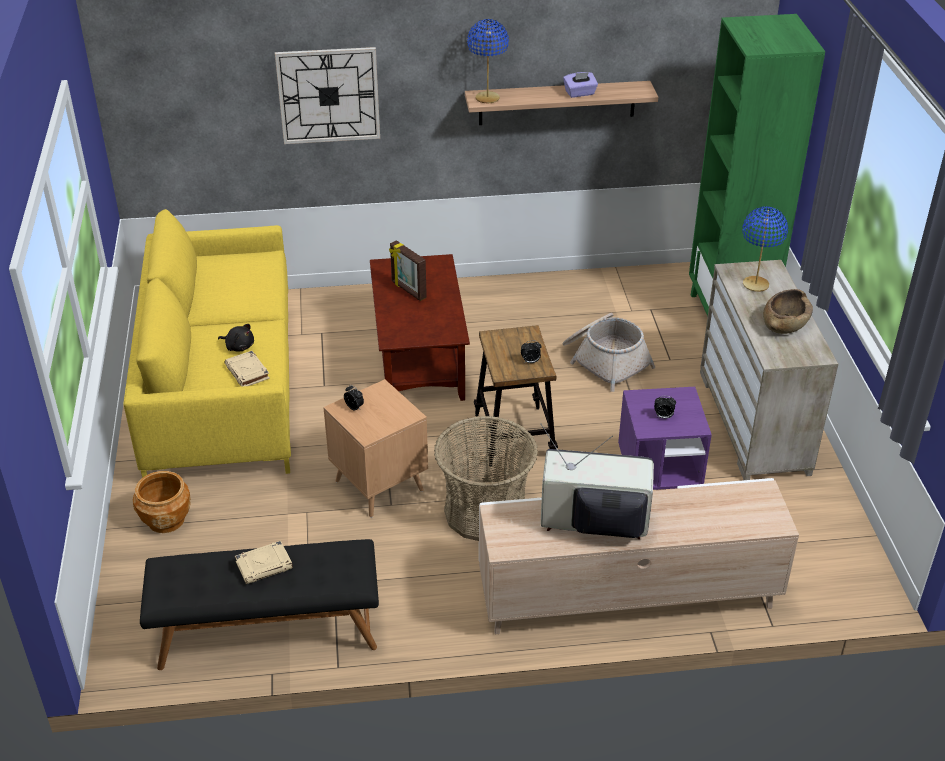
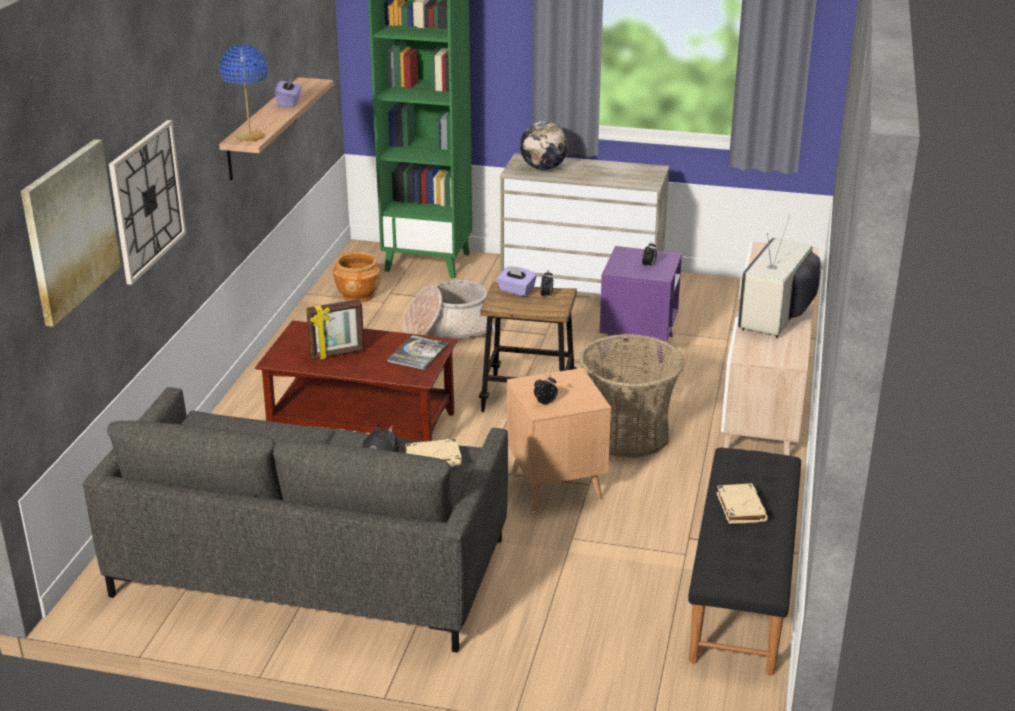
camera: 70 degrees left, 10 degrees down
(166, 520) = (531, 641): brown planter -> brown planter (358, 296)
(211, 79) = (70, 230): none -> picture
(222, 388) = (310, 567): yellow sofa -> grey sofa
(431, 329) = (418, 353): none -> book
(528, 342) = (516, 291): none -> purple tissue box
(755, 285) = (543, 168): blue table lamp -> globe
(785, 323) = (605, 170): brown bowl -> none

